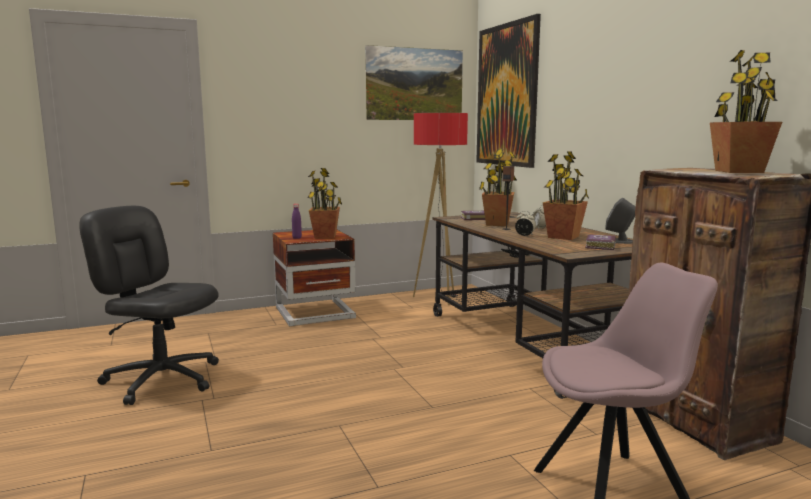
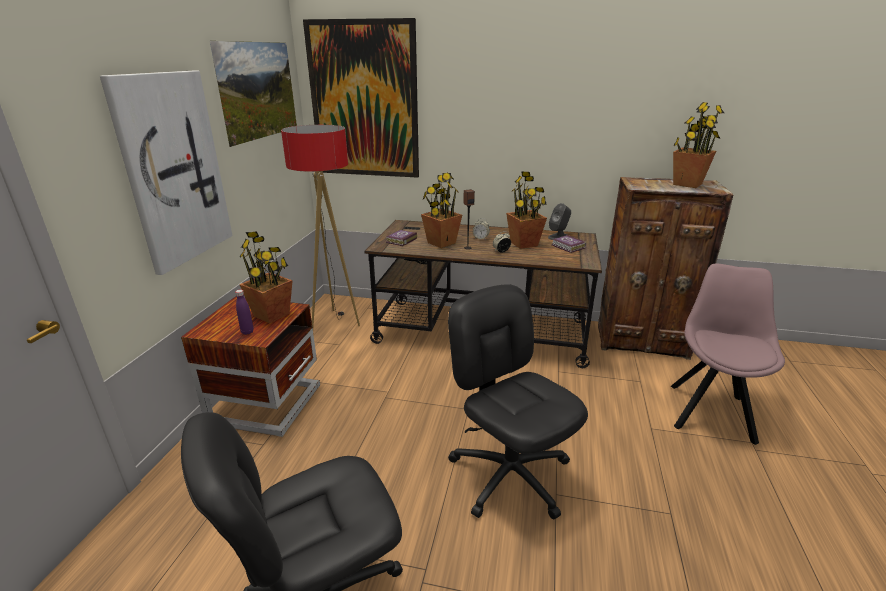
camera: 55 degrees left, 15 degrees up
(305, 123) = (173, 170): none -> picture
(341, 401) = (510, 474): none -> black office chair

